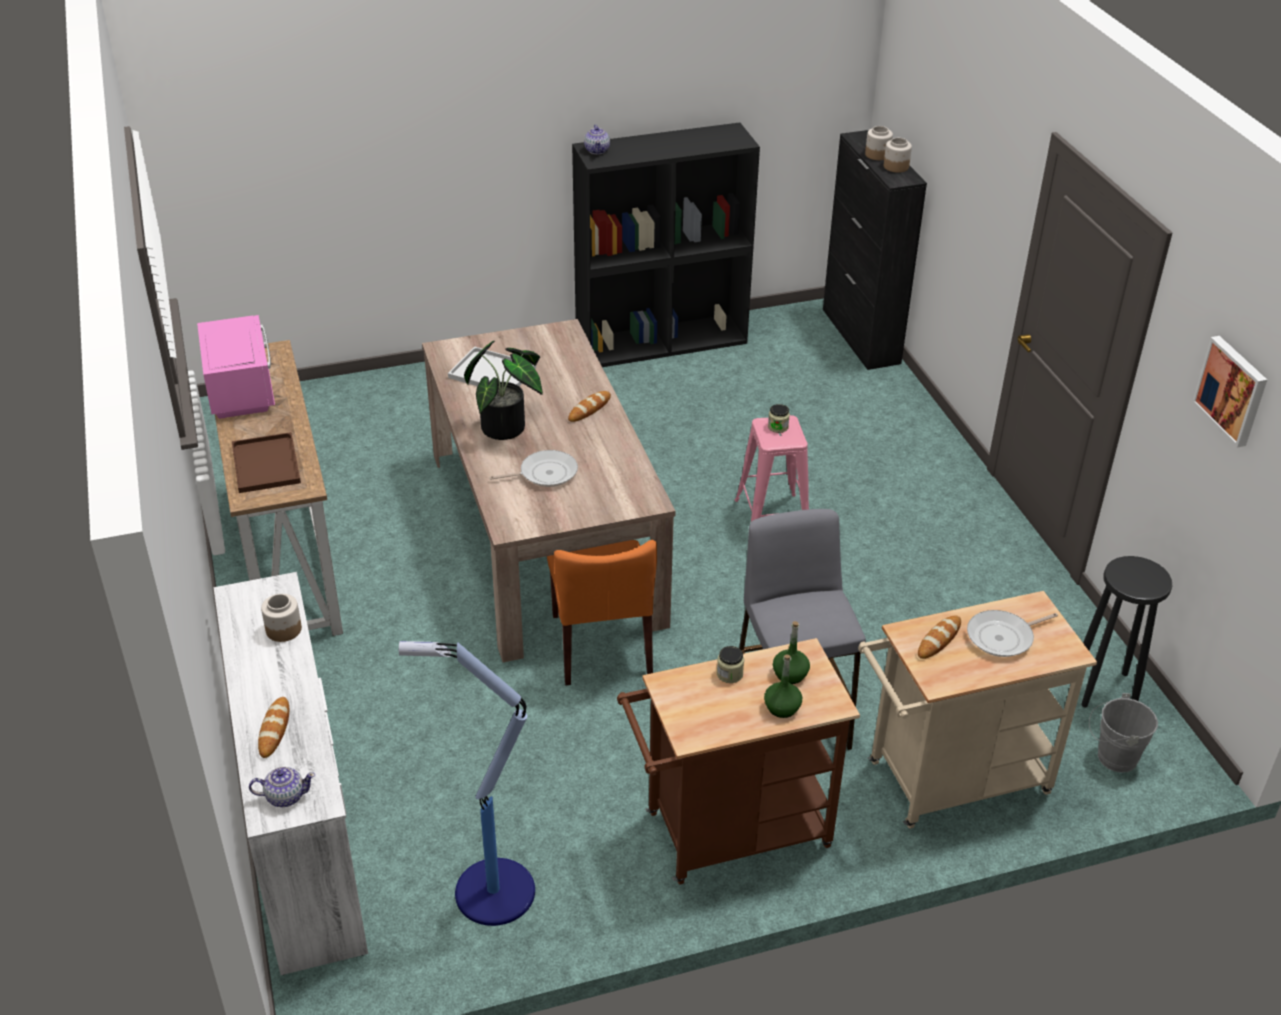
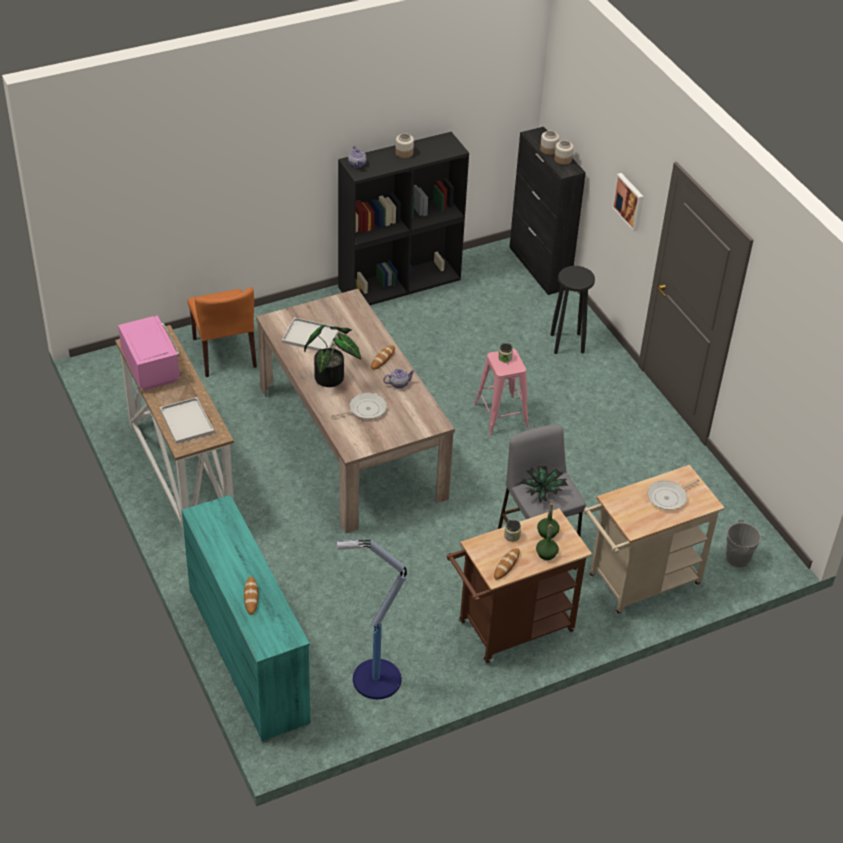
camera: 10 degrees left, 5 degrees up
(265, 463) = (185, 421): brown tray -> white tray
(283, 629) = (235, 534): jar -> jar (404, 153)
(285, 796) = (270, 636): teapot -> teapot (398, 384)
(304, 830) = (249, 654): white dresser -> turquoise dresser
(601, 645) = (407, 515): orange chair -> orange chair (224, 353)
(798, 613) = (543, 491): none -> potted plant
(939, 639) = (631, 502): bread -> bread (506, 565)
(1105, 689) = (727, 515): black stool -> black stool (567, 343)
(1232, 390) = (793, 338): picture -> picture (629, 201)

